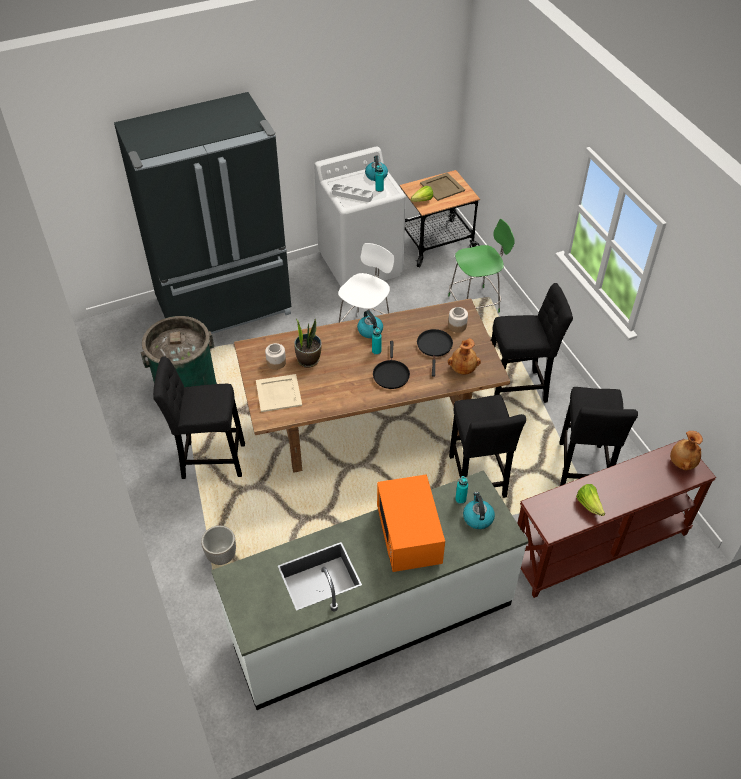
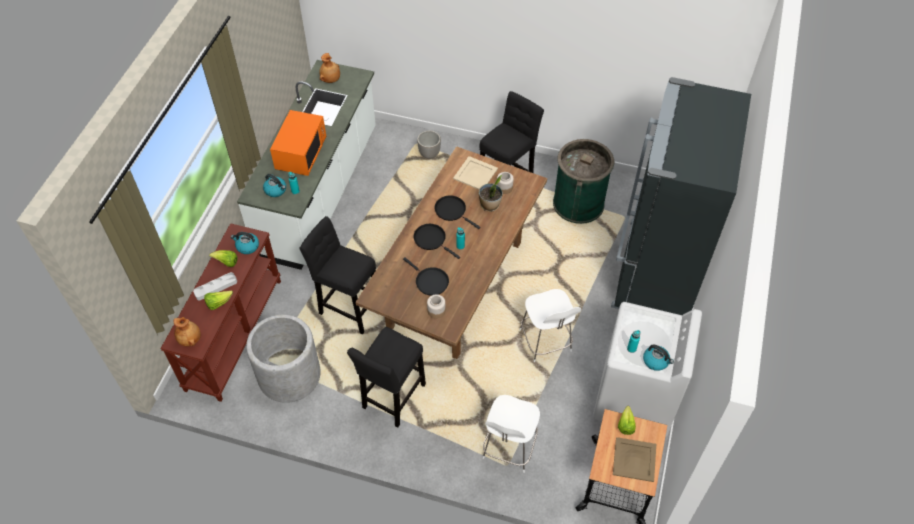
camera: 130 degrees right, 5 degrees up
(343, 381) = (452, 211): none -> black frying pan
(352, 195) = (640, 323): grey tray -> grey tray (216, 287)
(370, 331) = (483, 256): kettle -> kettle (247, 246)
(409, 536) = (301, 154): orange microwave -> orange microwave turned 75 degrees clockwise
(463, 368) = (394, 283): brown vase -> brown vase (331, 80)
(475, 303) = (509, 448): green chair -> white chair
(581, 470) = (289, 375): black stool -> grey planter
(630, 473) = (218, 303): none -> lettuce

